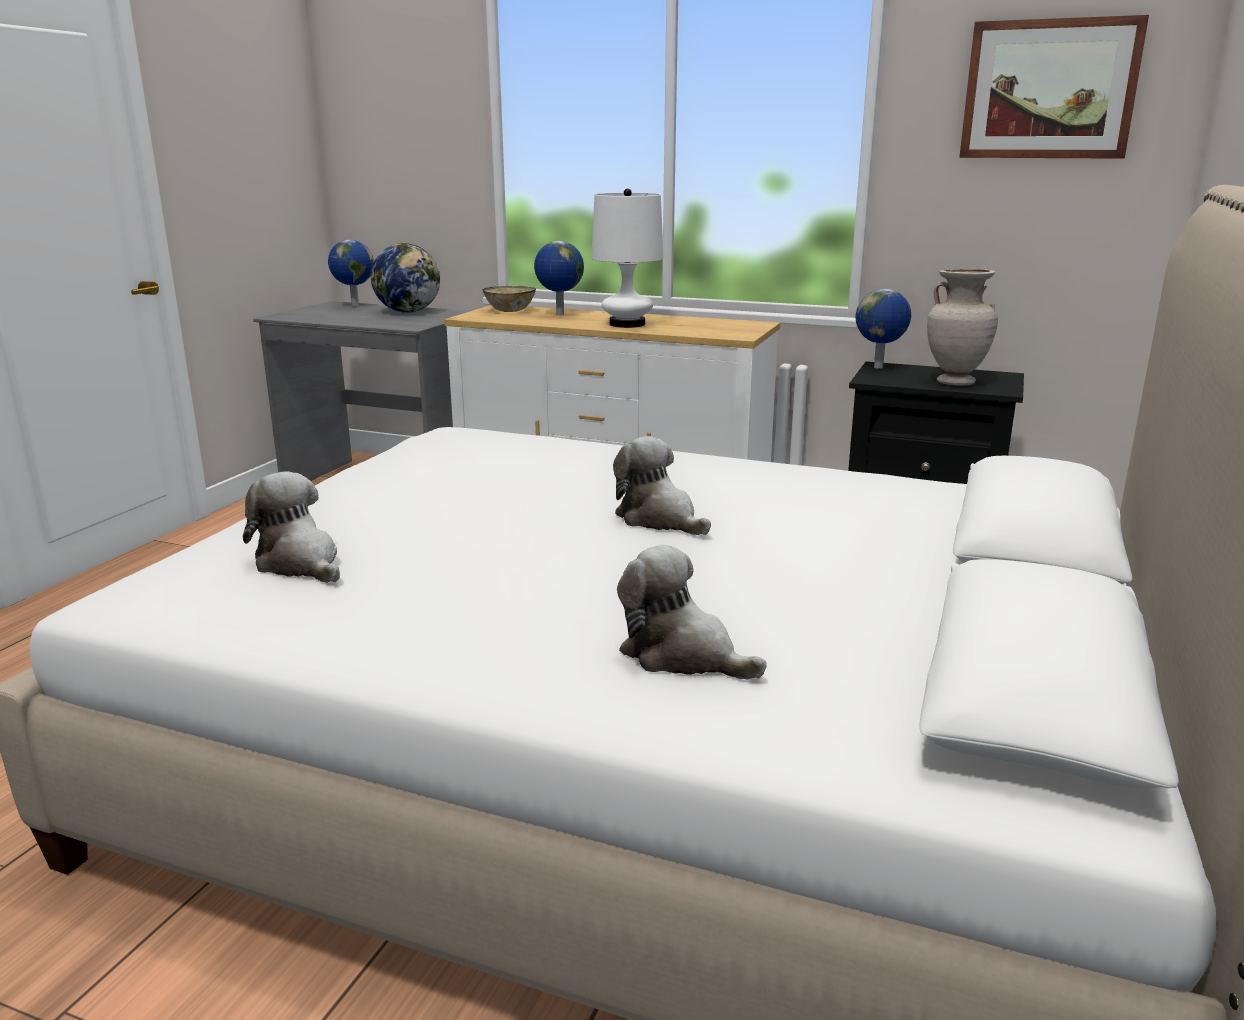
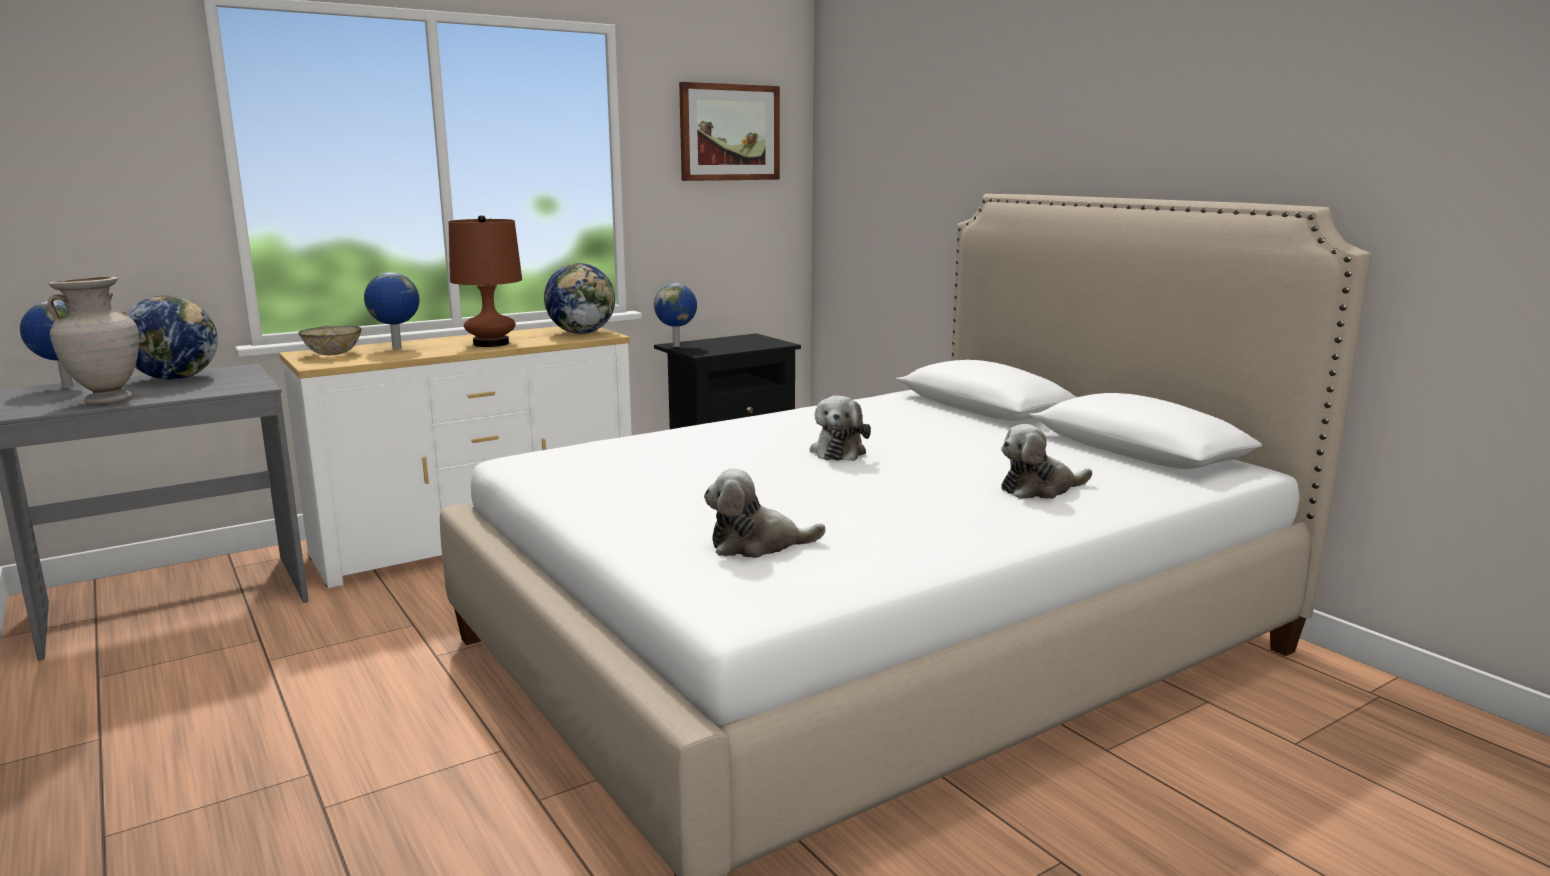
camera: 55 degrees left, 5 degrees down
(627, 324) = (491, 343): white table lamp -> brown table lamp
(659, 519) = (839, 451): plush toy -> plush toy turned 75 degrees counterclockwise
(730, 329) = (582, 333): none -> globe
(955, 382) = (746, 345): beige vase -> beige vase (107, 400)

